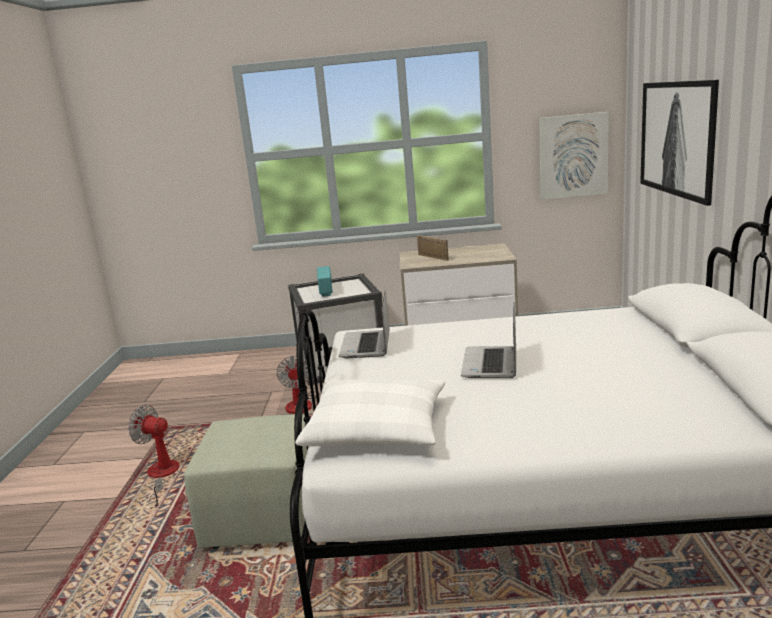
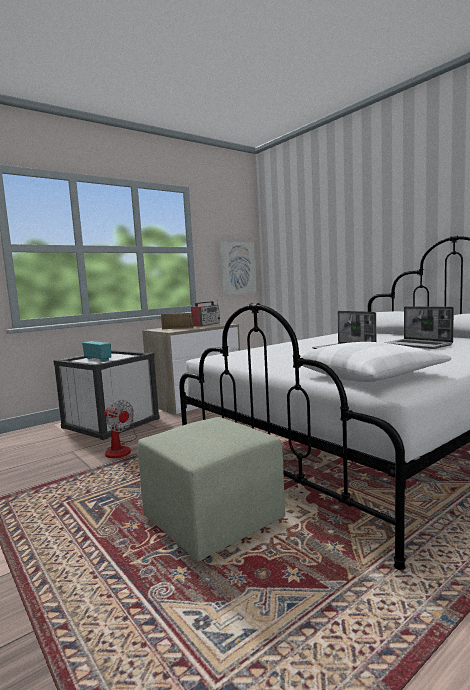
camera: 40 degrees left, 10 degrees down
(163, 476) = (48, 535): fan -> none
(367, 346) = (237, 358): laptop -> laptop (419, 345)
(482, 252) = (206, 324): none -> radio
(678, 138) = (322, 246): picture -> none

